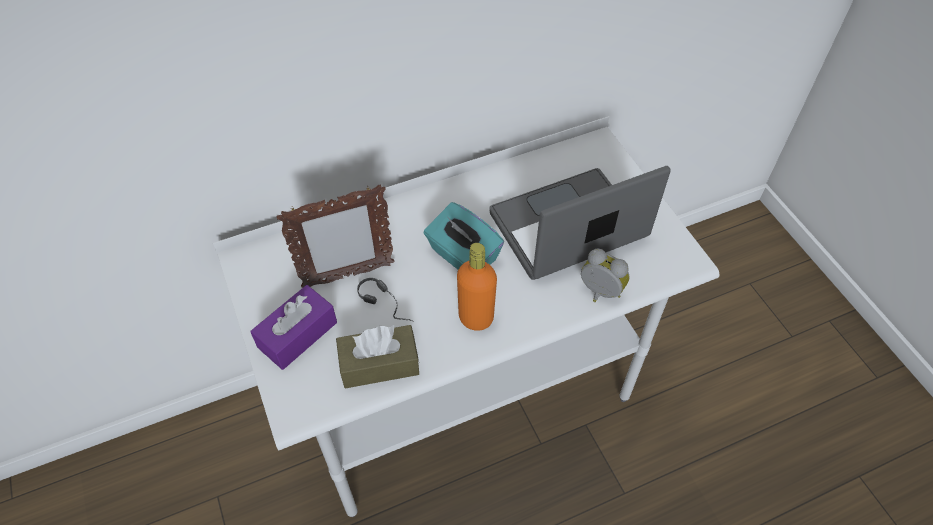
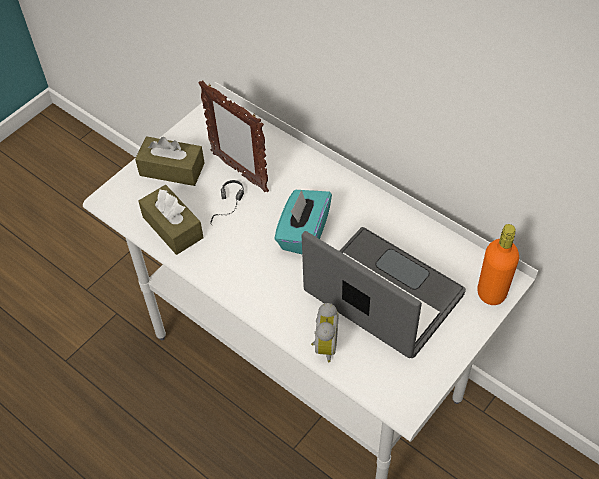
camera: 65 degrees right, 0 degrees up
(297, 335) = (172, 169): purple tissue box -> brown tissue box
(476, 318) = (247, 268): orange bottle -> orange bottle (491, 293)

